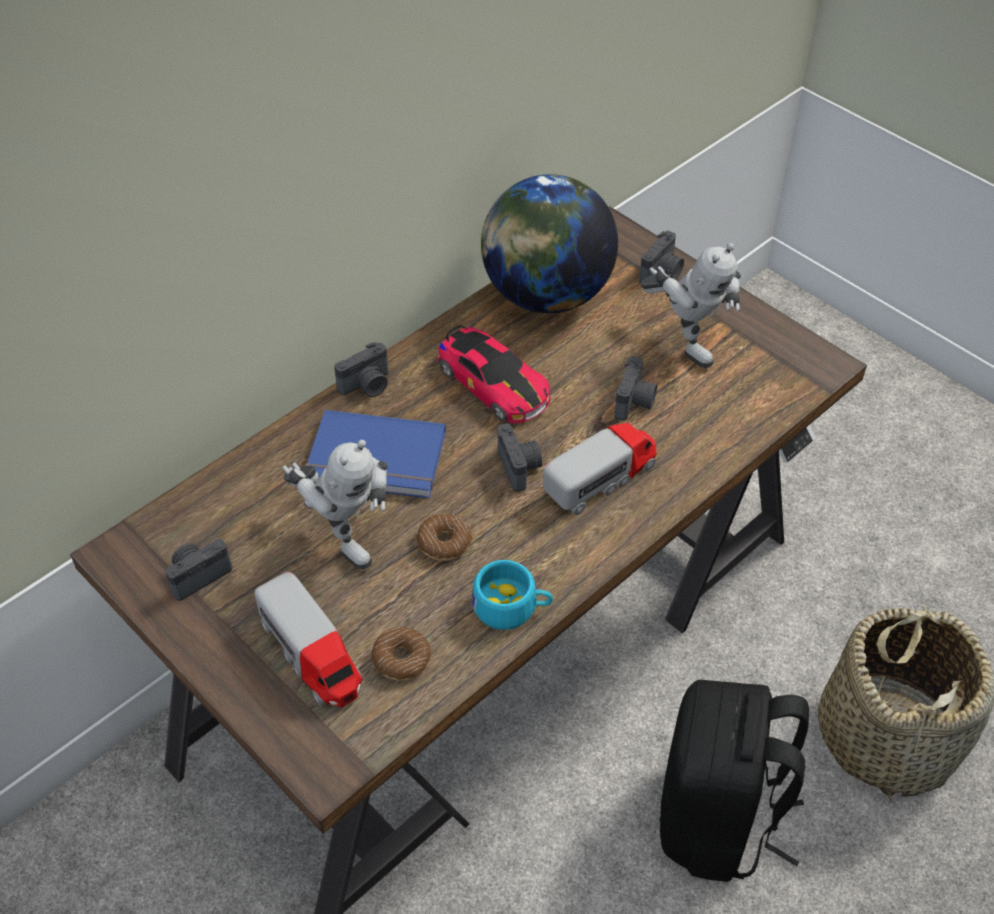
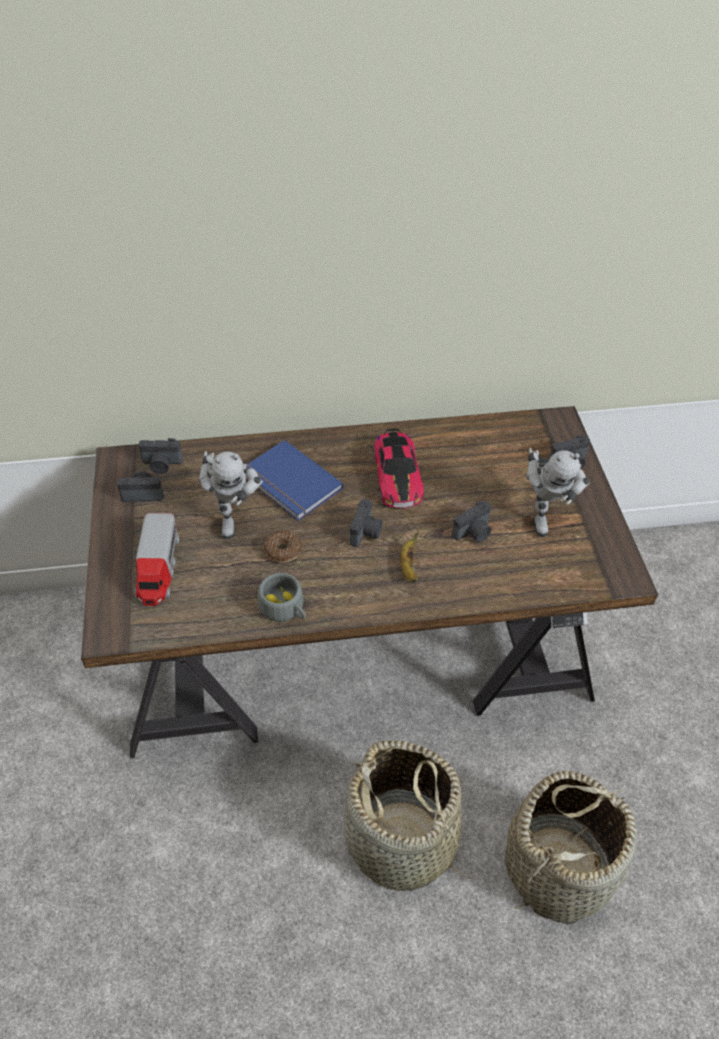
camera: 35 degrees right, 0 degrees up
(367, 386) = (324, 440): camera -> camera (162, 465)
(401, 659) = (200, 600): donut -> none
(512, 607) = (285, 609): turquoise cup -> grey cup
(546, 295) = (479, 440): globe -> none
(601, 478) = (408, 566): toy truck -> banana
(718, 820) = (401, 841): black backpack -> basket

